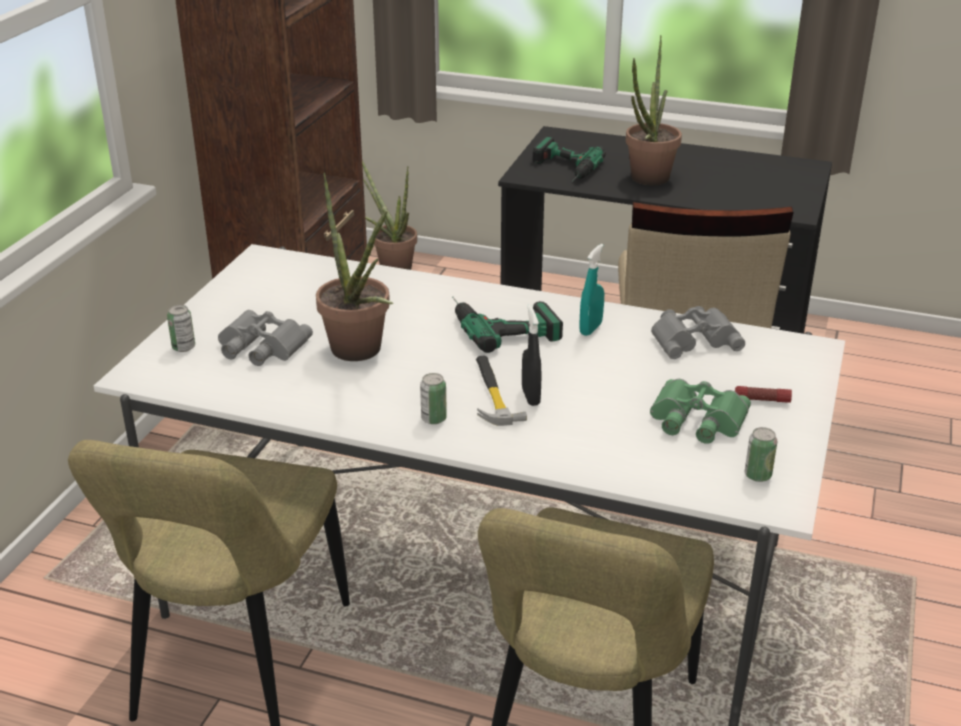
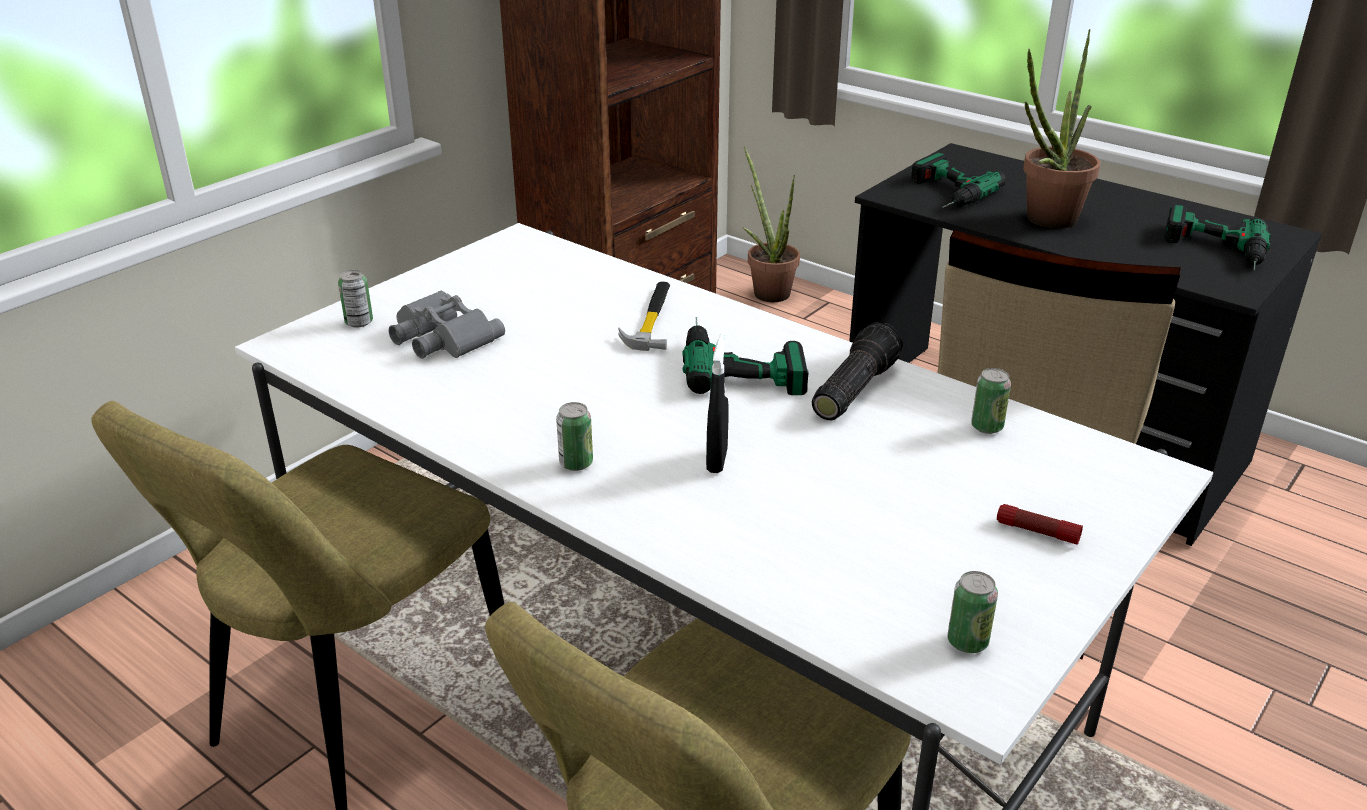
camera: 20 degrees right, 0 degrees up
(360, 354) = (546, 366): potted plant -> none
(492, 392) = (671, 445): hammer -> hammer (651, 318)
(590, 329) = (852, 388): turquoise spray bottle -> flashlight
(694, 338) = (986, 427): grey binoculars -> can
(696, 420) = (923, 540): green binoculars -> none
(770, 186) = (1214, 251): none -> power drill

